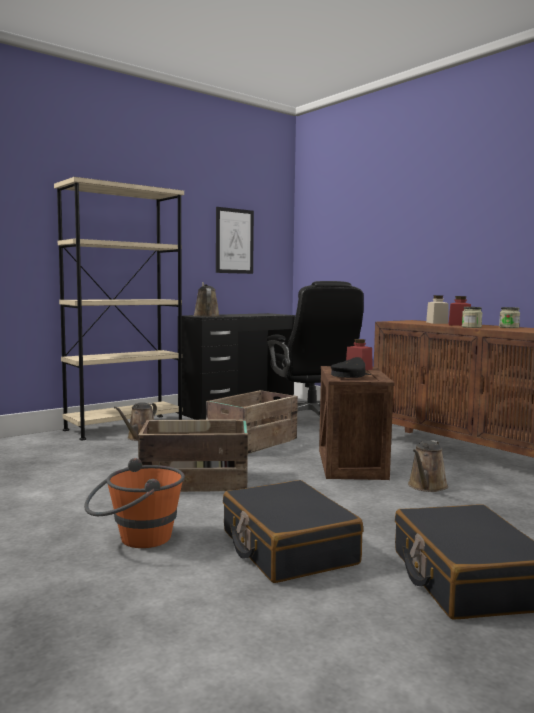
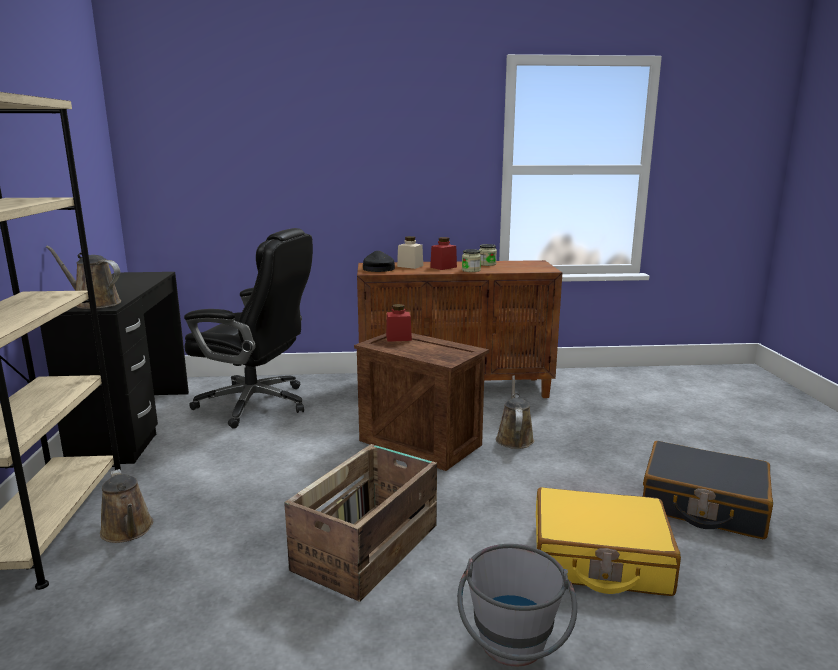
camera: 55 degrees left, 10 degrees up
(135, 539) = (513, 653): orange bucket -> grey bucket
(234, 241) = (66, 169): picture -> none
(251, 443) = (279, 465): crate -> none
(287, 547) = (599, 558): black suitcase -> yellow suitcase
(350, 375) = (432, 352): black cap -> black cap (378, 269)
(426, 487) = (514, 438): brown watering can -> brown watering can turned 150 degrees counterclockwise

